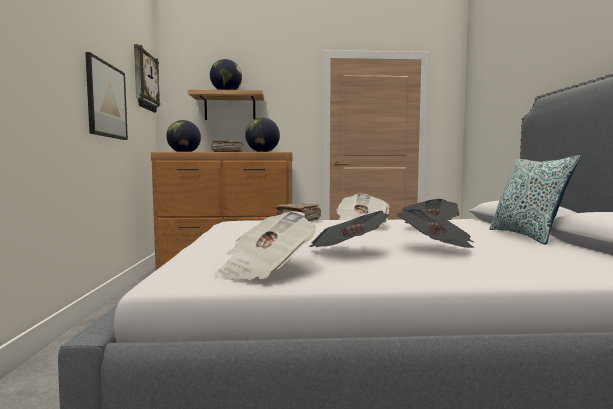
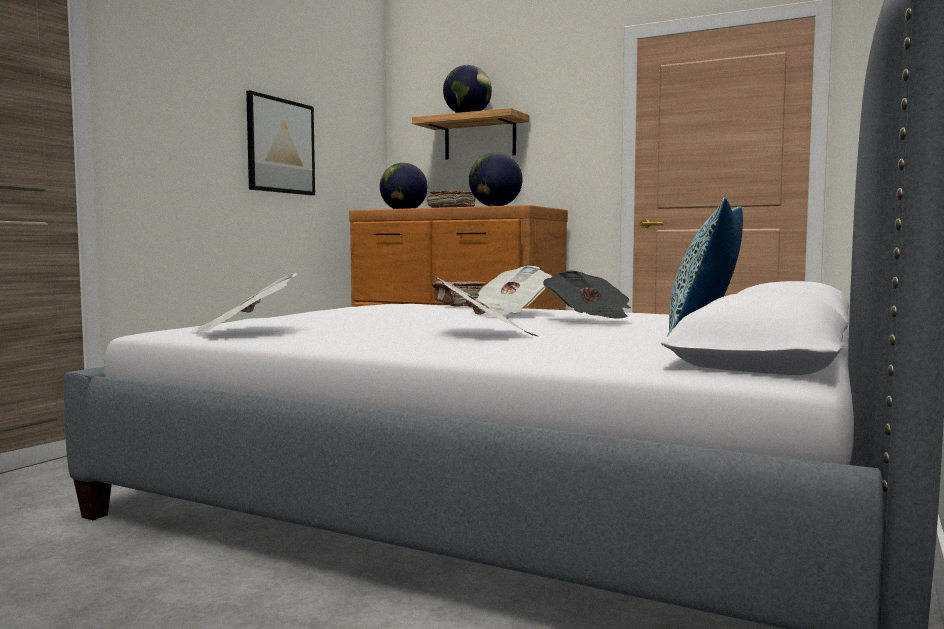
camera: 30 degrees right, 0 degrees up
(144, 81) = (358, 111): wall clock -> none
(347, 252) = (375, 329): newspaper -> none

